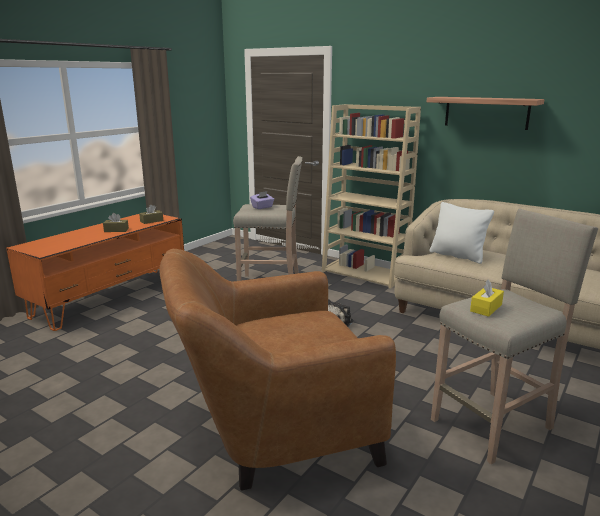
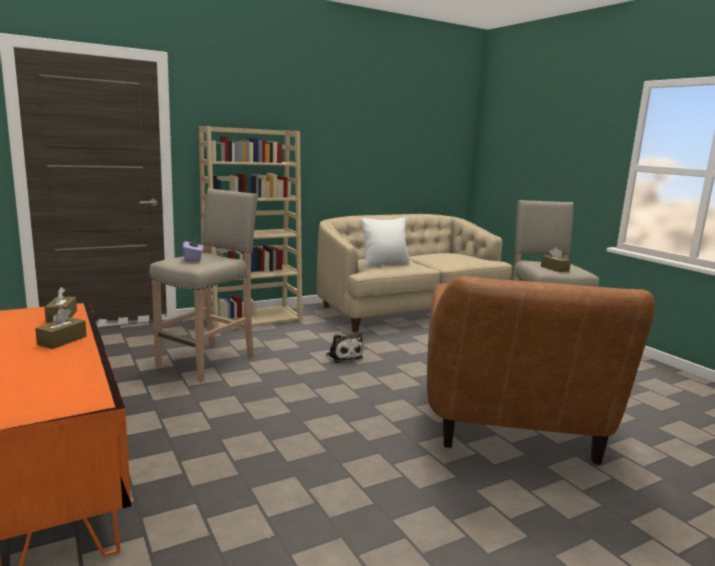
camera: 65 degrees left, 5 degrees down
(486, 112) = (342, 137): shelf -> none
(486, 308) = (554, 269): yellow tissue box -> brown tissue box

